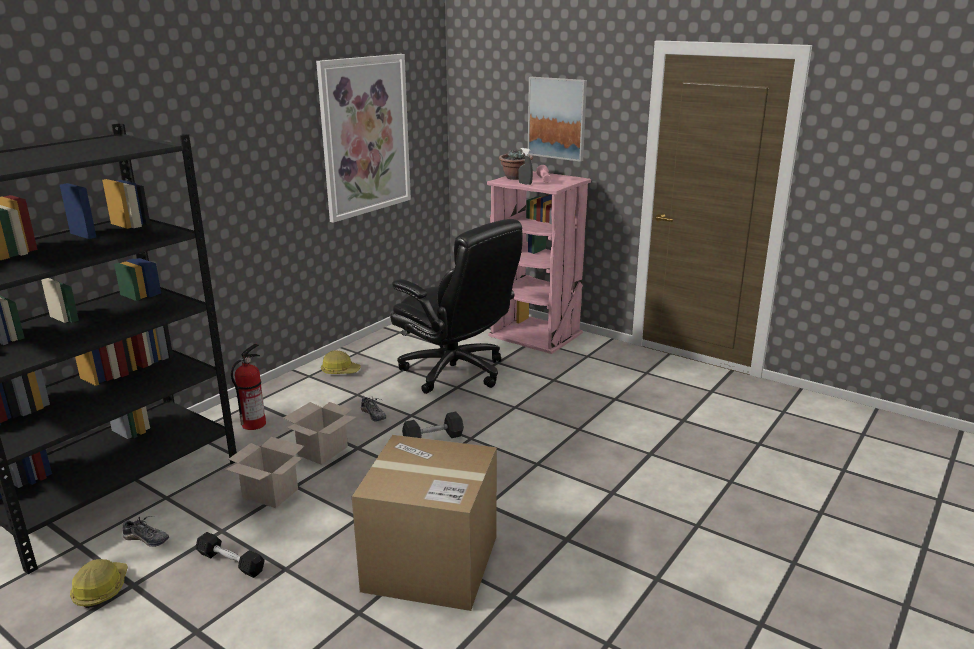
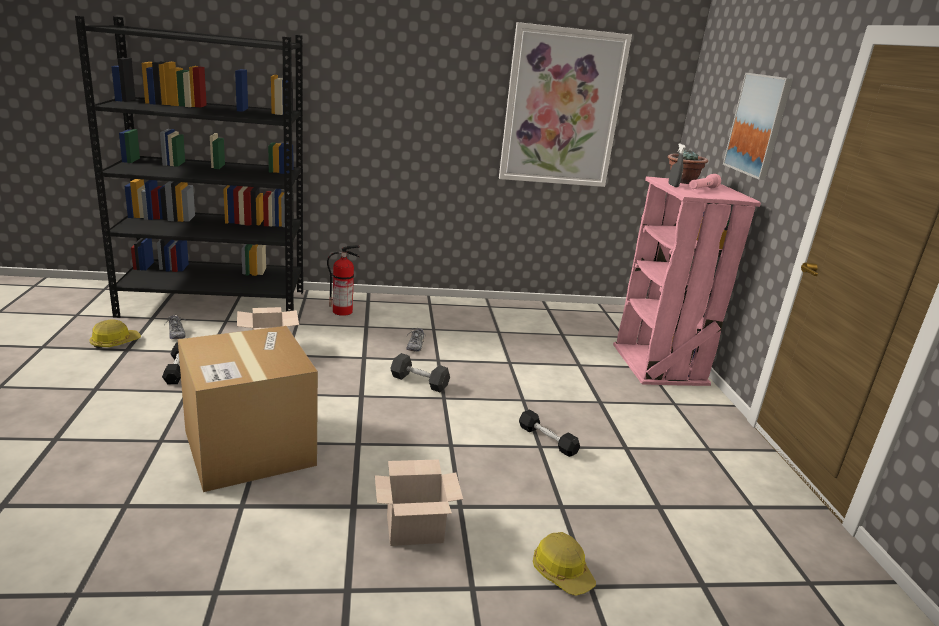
camera: 45 degrees right, 0 degrees up
(323, 450) = (343, 346): cardboard box -> cardboard box (416, 528)
(340, 371) = (454, 311): hard hat -> hard hat (562, 572)
(456, 374) = (528, 354): black office chair -> none
(574, 422) = (547, 440): none -> black dumbbell

